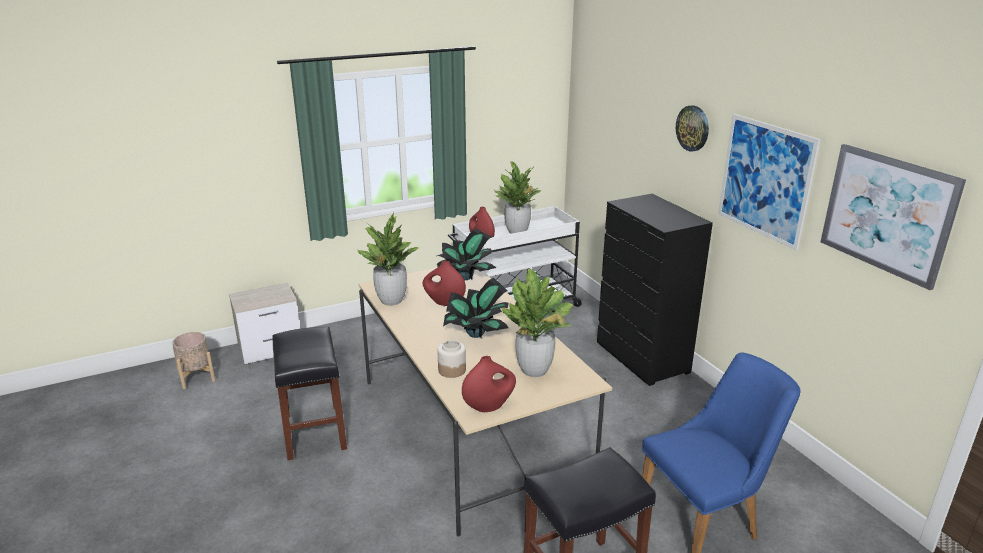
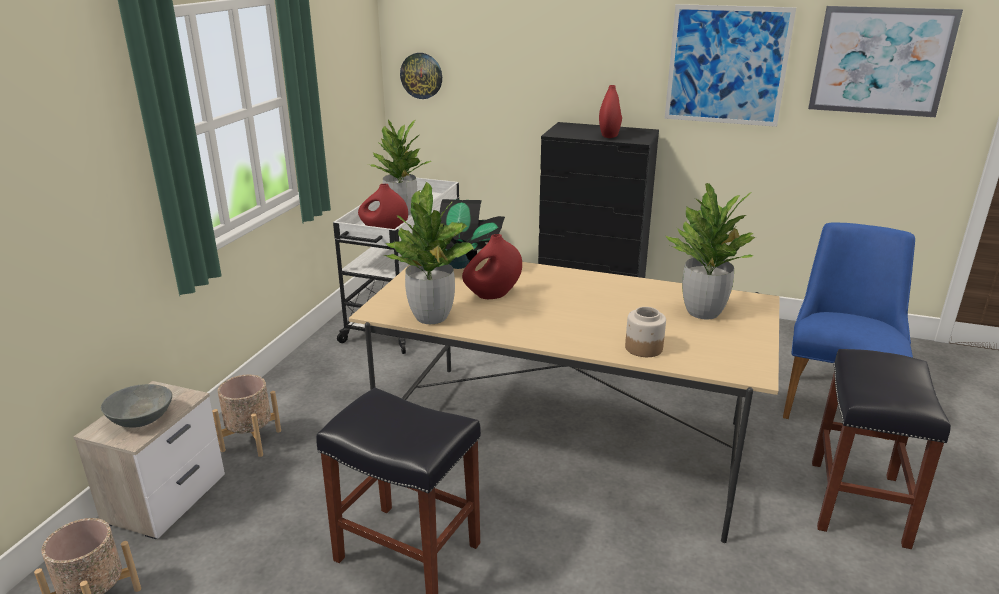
camera: 45 degrees left, 0 degrees up
(256, 298) = (140, 420): none -> grey bowl
(335, 341) = (251, 441): none -> beige planter
(476, 334) = (589, 308): potted plant -> none
(489, 406) = (743, 359): red vase -> red vase (609, 135)
(693, 128) = (613, 33): wall clock -> wall clock (421, 75)

